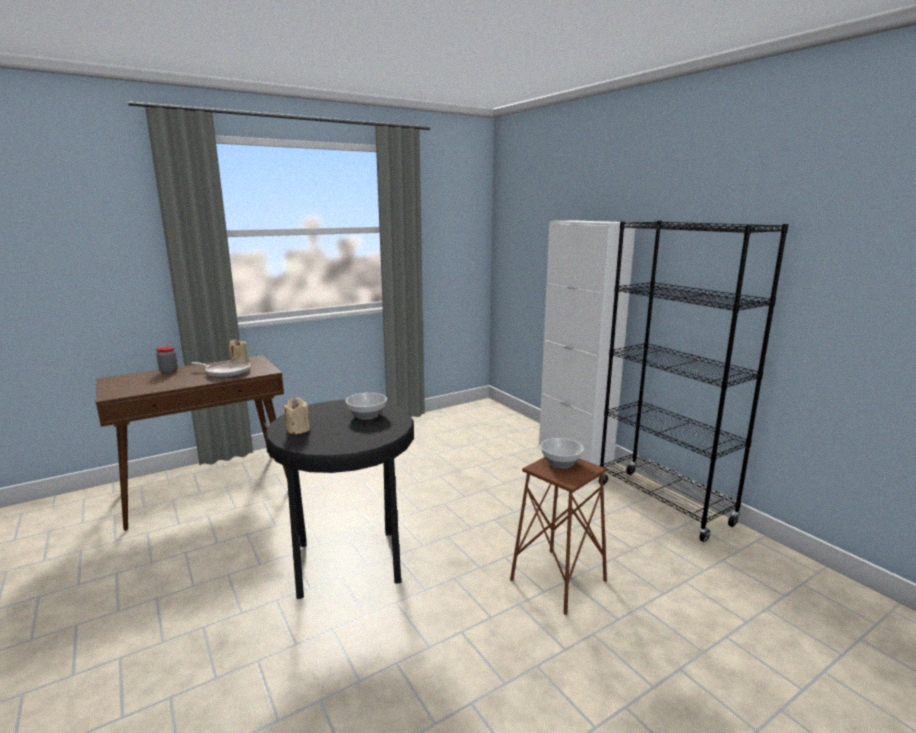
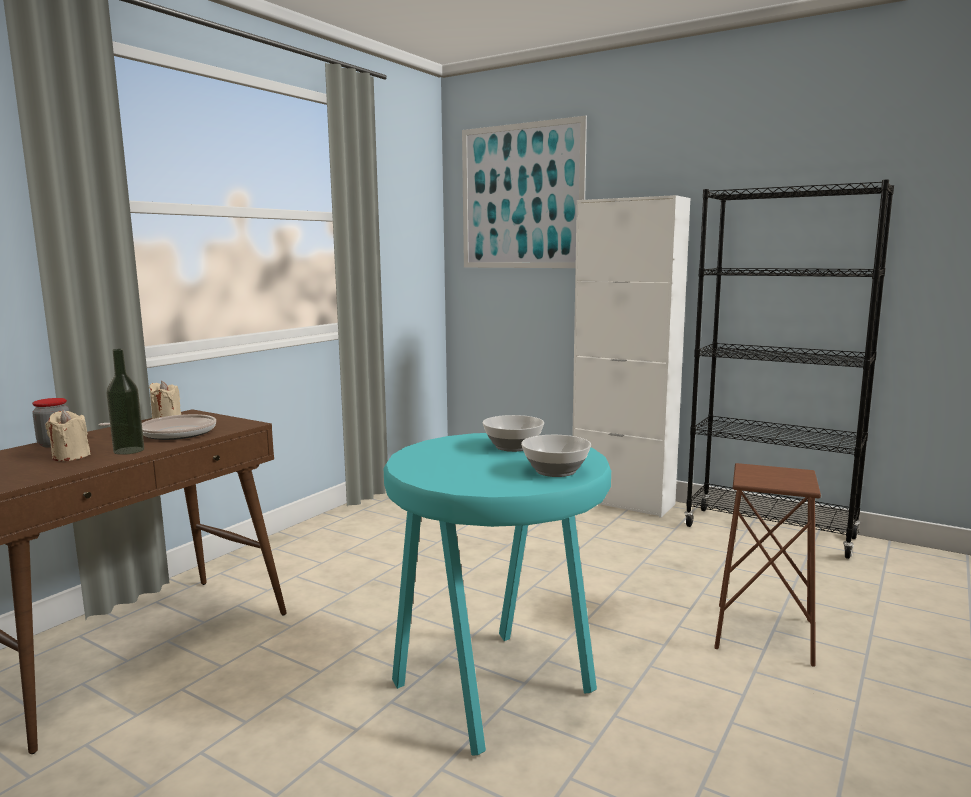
camera: 25 degrees left, 5 degrees down
(190, 381) = (129, 450): none -> bottle
(298, 429) = (451, 474): beige candle -> beige candle (71, 456)
(351, 564) = (498, 689): black stool -> turquoise stool
(534, 211) = (521, 197): none -> picture
(561, 462) = (763, 473): bowl -> bowl (555, 471)

